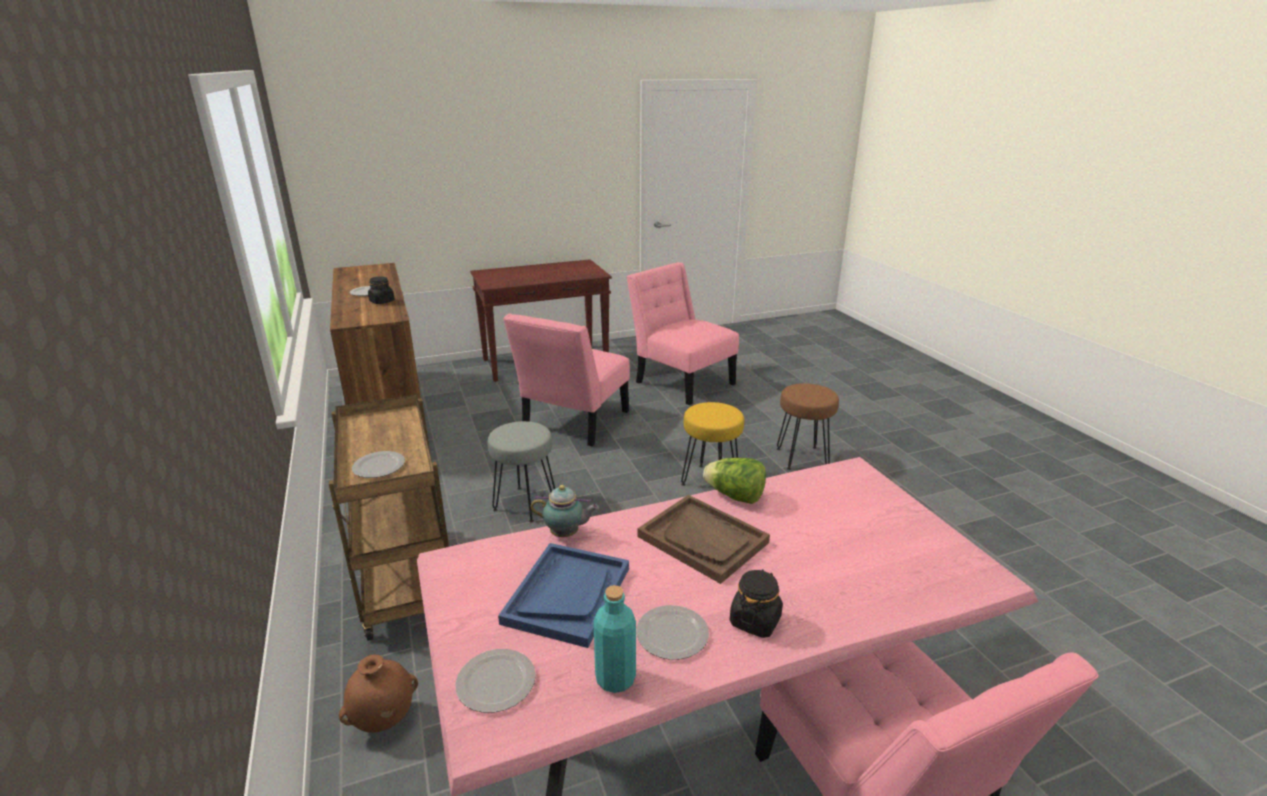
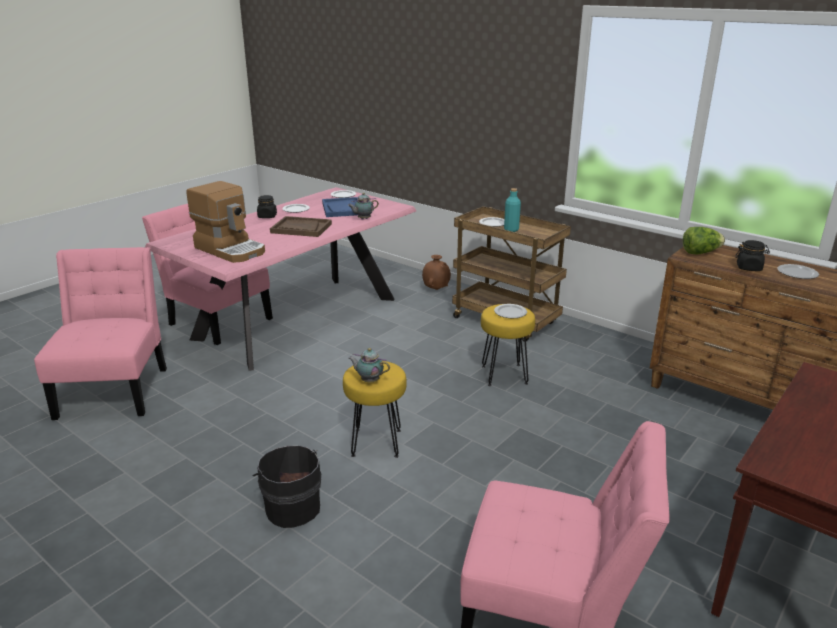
camera: 150 degrees right, 0 degrees up
(517, 433) = (510, 313): none -> plate
(525, 503) = (505, 375): grey stool -> yellow stool
(573, 423) = (581, 464): pink chair -> pink chair (115, 389)
(615, 678) = (307, 201): turquoise bottle -> turquoise bottle (511, 230)
(723, 408) = (369, 381): none -> teapot
(735, 496) = (295, 243): lettuce -> lettuce (700, 253)
(801, 458) = (292, 507): brown stool -> black bucket
(849, 511) = (231, 249): none -> coffee machine

